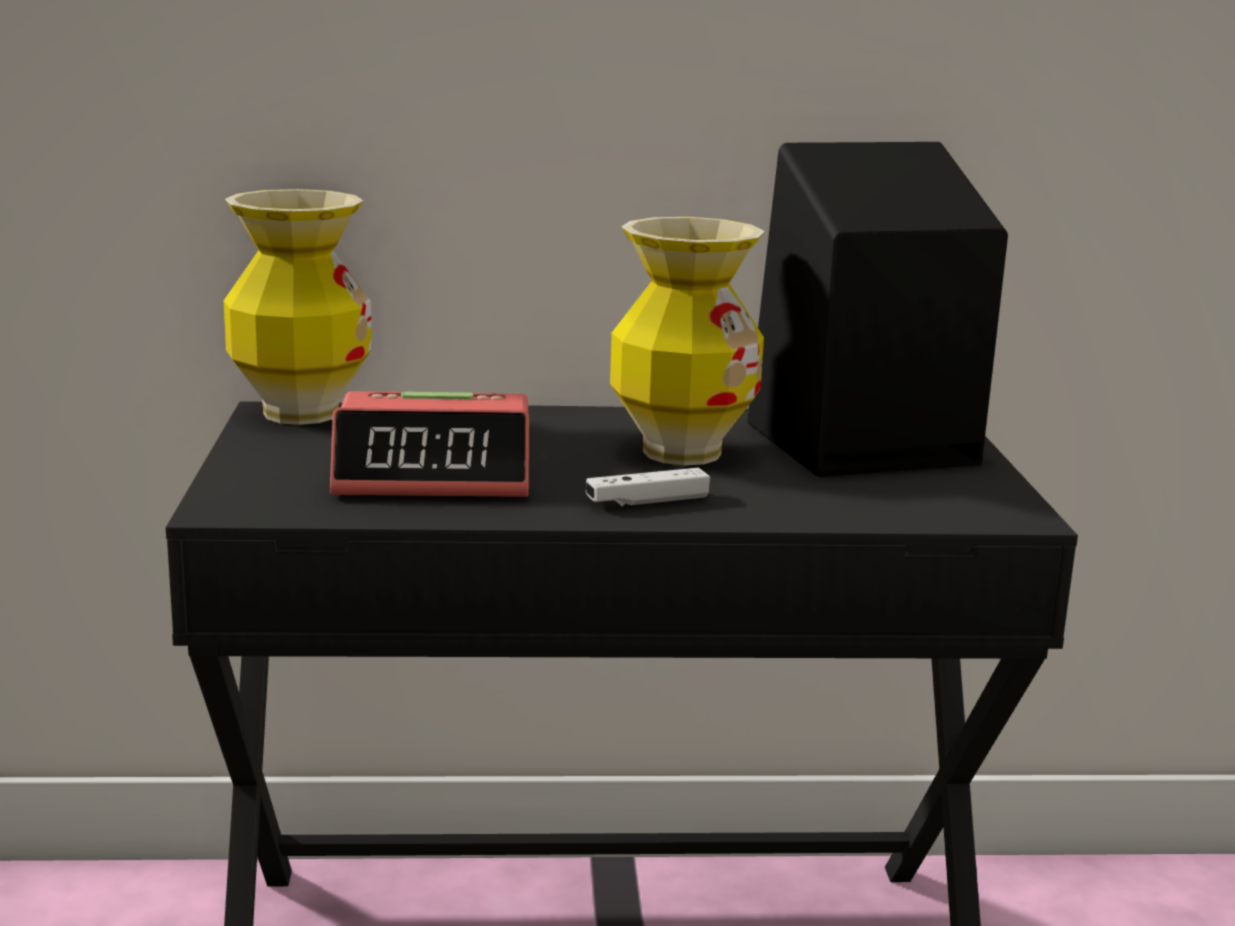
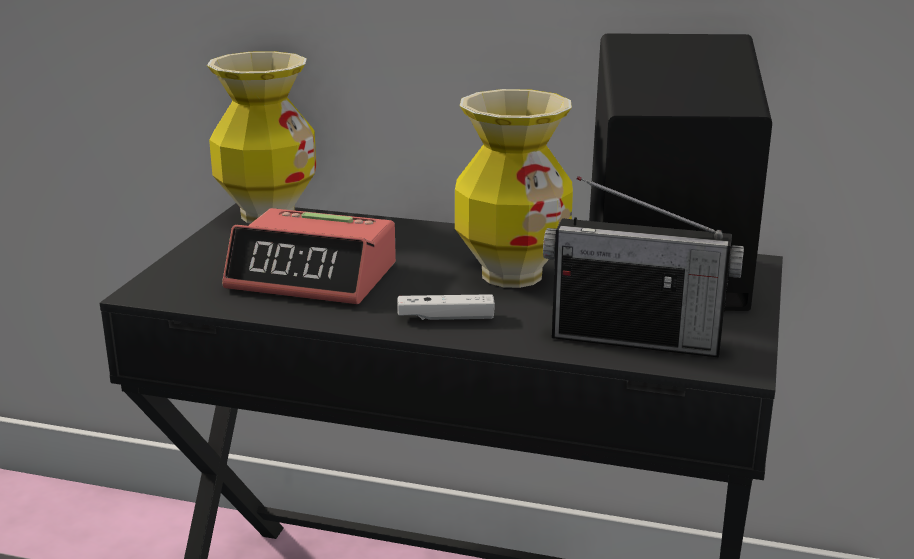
camera: 20 degrees right, 5 degrees up
(887, 502) = (636, 339): none -> radio

